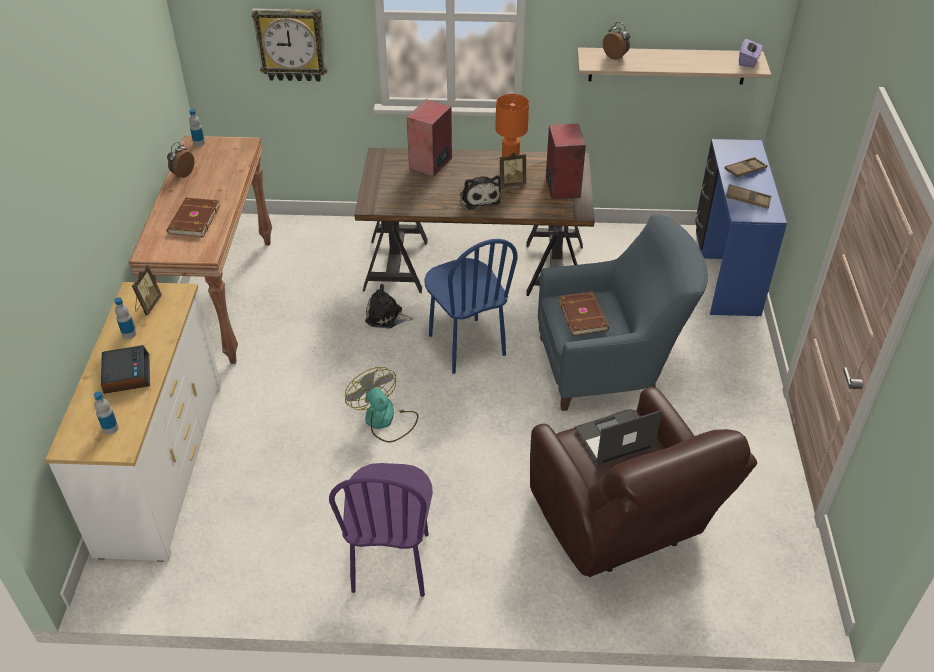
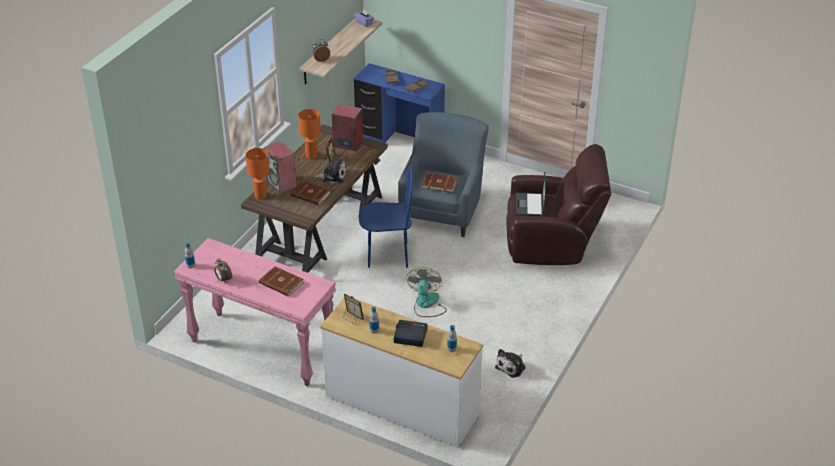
camera: 65 degrees left, 5 degrees down
(221, 298) = (261, 349): brown console table -> pink console table
(291, 44) = (189, 168): wall clock -> none
(385, 420) = (426, 304): fan -> fan turned 105 degrees clockwise
(386, 317) = (338, 280): plush toy -> plush toy (511, 367)
(391, 562) = (529, 329): purple chair -> none
(394, 156) = (261, 196): none -> orange table lamp
(423, 193) = (310, 195): none -> brown book

